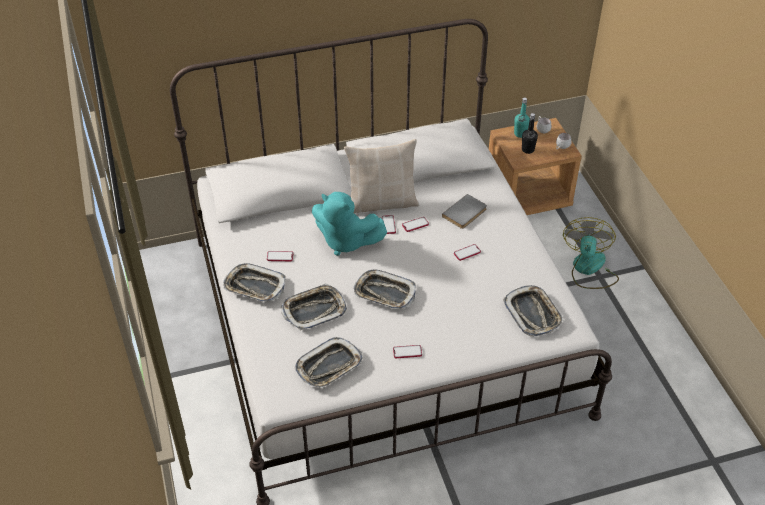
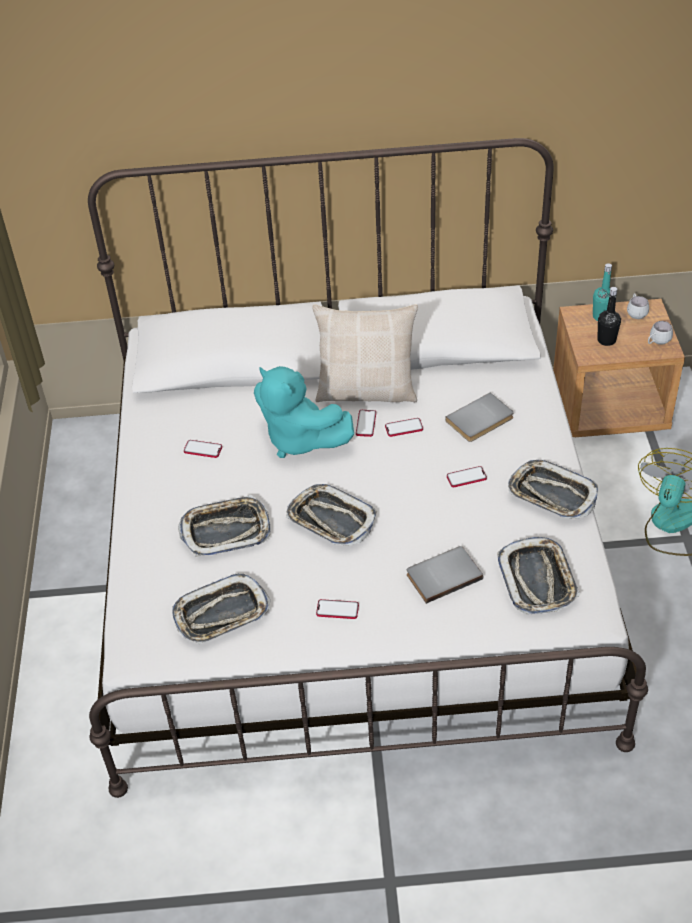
camera: 15 degrees right, 0 degrees up
(254, 286) = (156, 486): tray -> tray (551, 494)
(470, 319) = (442, 575): none -> grey book

